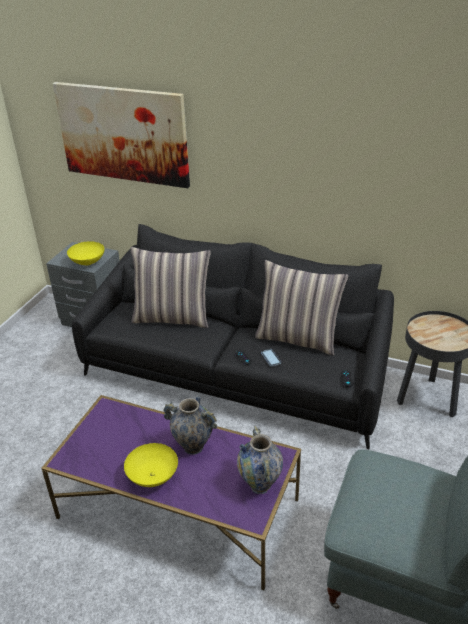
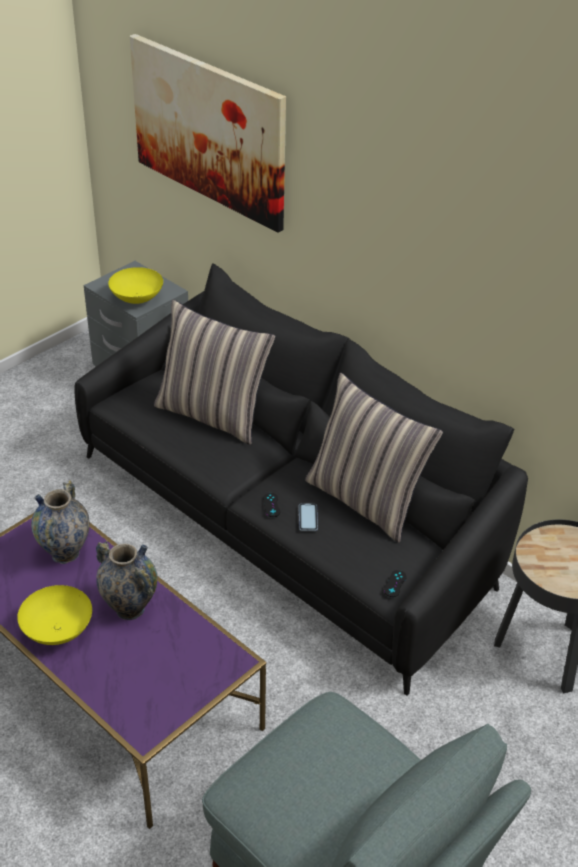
camera: 20 degrees right, 5 degrees up
(260, 485) = (181, 691): vase -> vase (65, 553)

